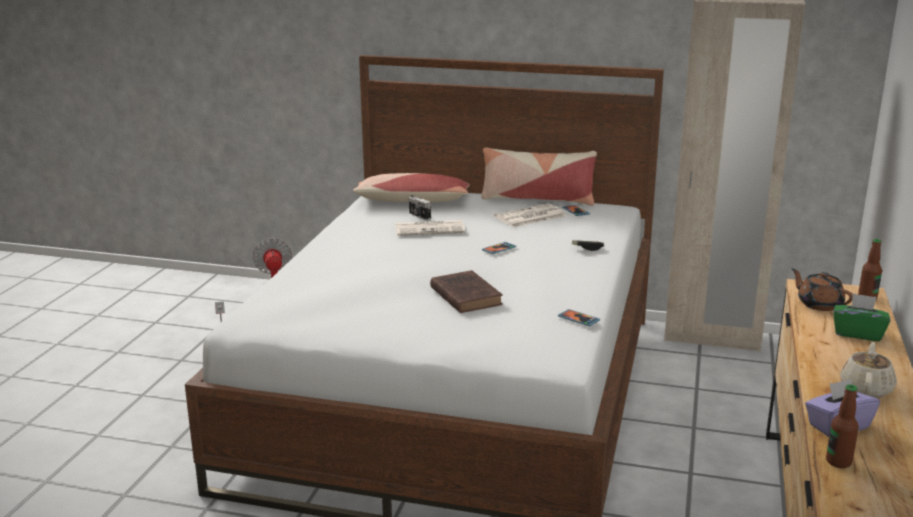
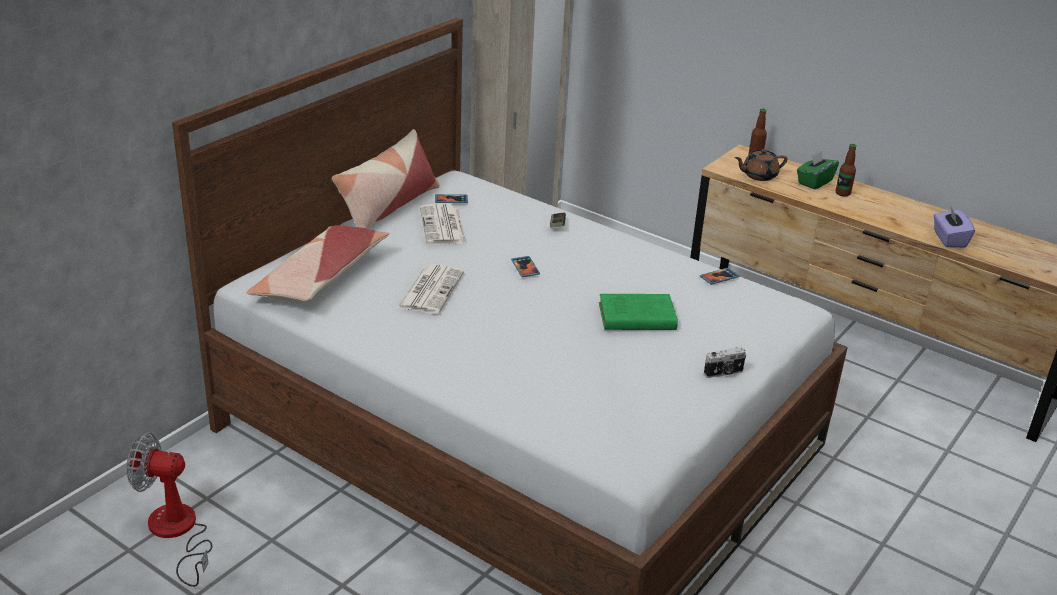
camera: 70 degrees left, 10 degrees up
(419, 216) = (381, 286): camera -> camera (724, 373)
(465, 295) = (634, 317): brown book -> green book
(838, 462) = (994, 256): bottle -> bottle (842, 193)
(866, 388) = (899, 211): beige teapot -> none

